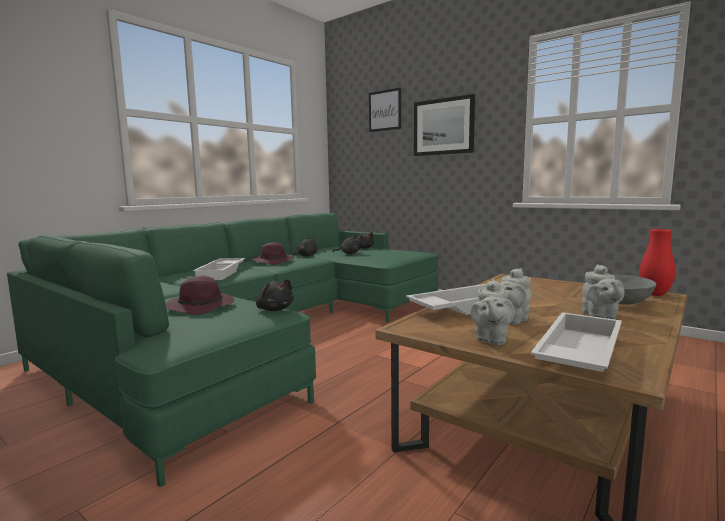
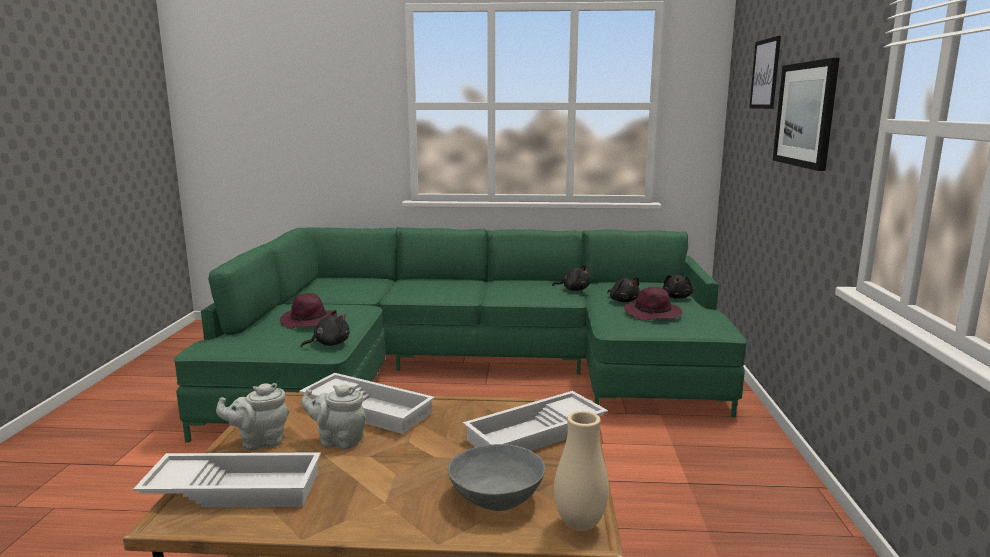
camera: 55 degrees right, 5 degrees up
(222, 273) = (434, 289): white tray -> white tray (536, 434)
(274, 261) = (516, 288): purple hat -> purple hat (653, 314)
(274, 309) = (329, 344): black plush toy -> black plush toy turned 135 degrees counterclockwise
(600, 316) = (399, 490): grey teapot -> none
(654, 294) = (579, 524): red vase -> beige vase

